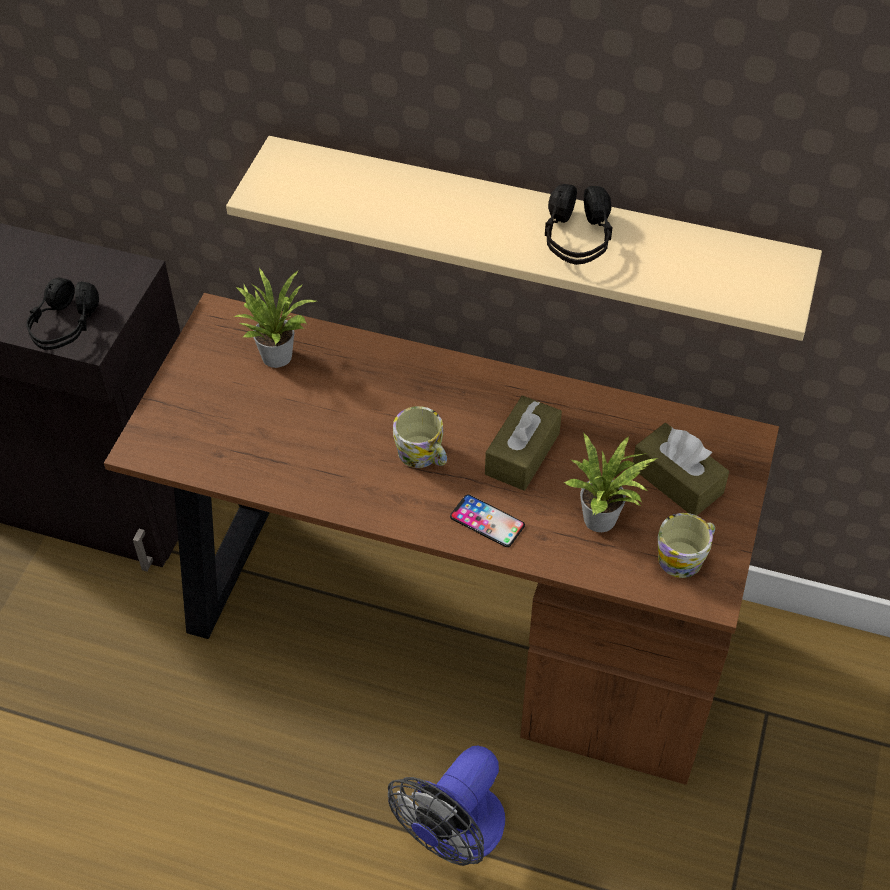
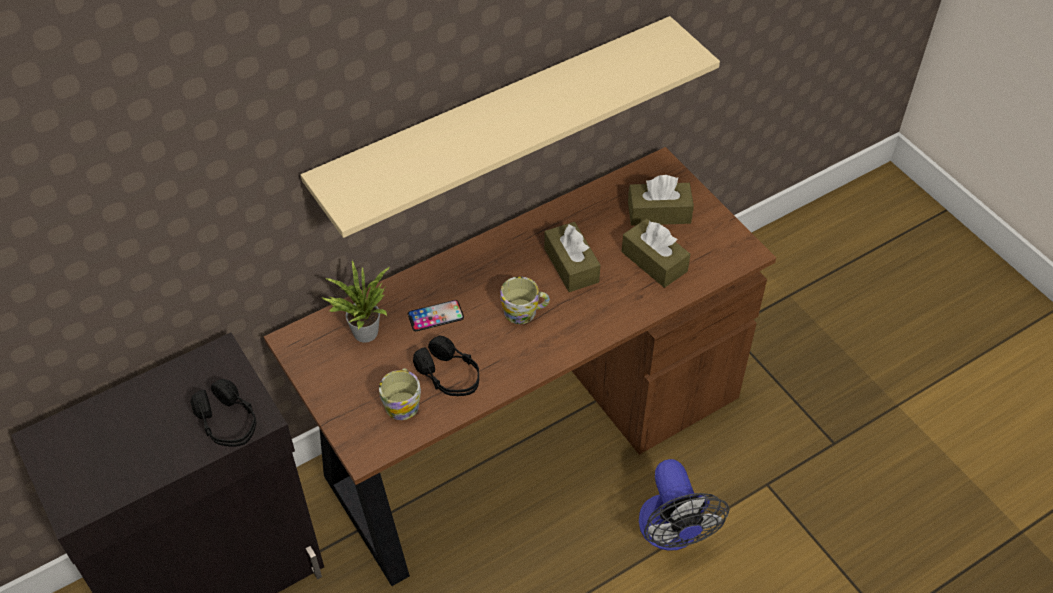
camera: 50 degrees left, 0 degrees up
(487, 521) = (603, 314): phone -> phone (435, 316)
(577, 239) = (556, 98): black headphones -> black headphones (449, 376)
(604, 519) = (654, 261): potted plant -> brown tissue box
(685, 556) = (712, 245): mug -> mug (403, 401)

